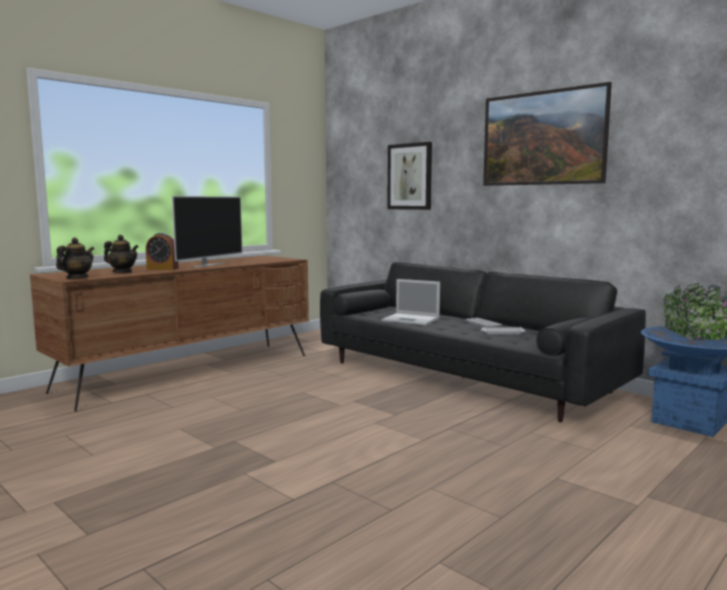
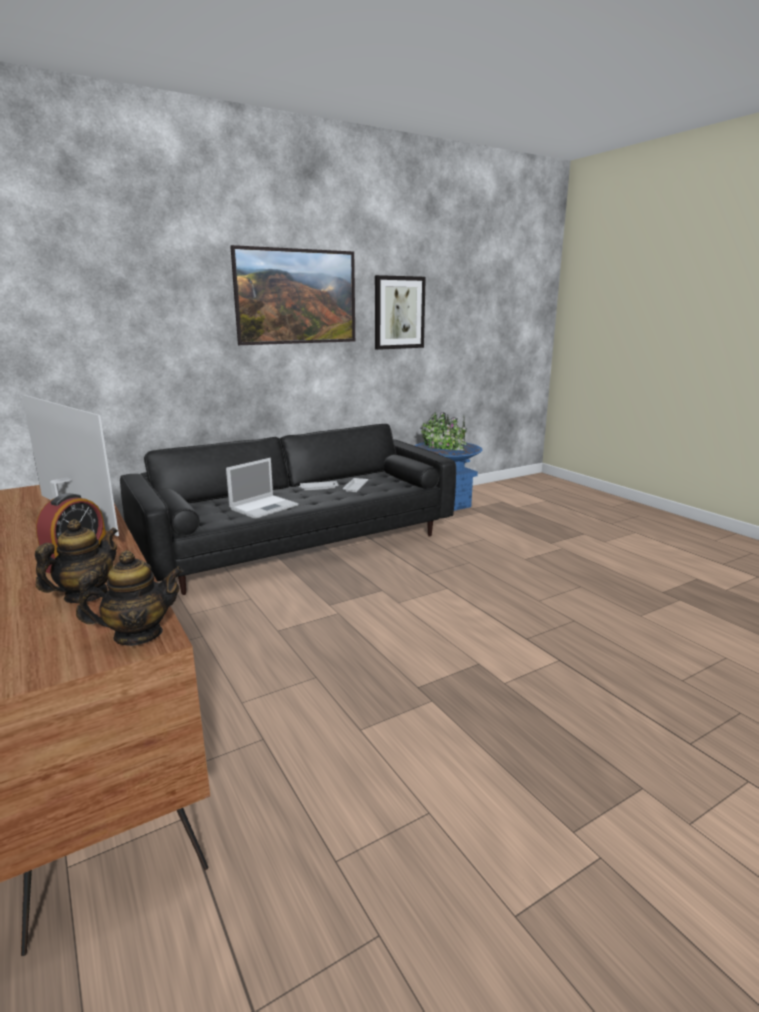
camera: 75 degrees left, 10 degrees up
(77, 278) = (138, 635): teapot -> teapot turned 120 degrees clockwise
(410, 176) = (122, 334): picture -> picture (399, 312)

